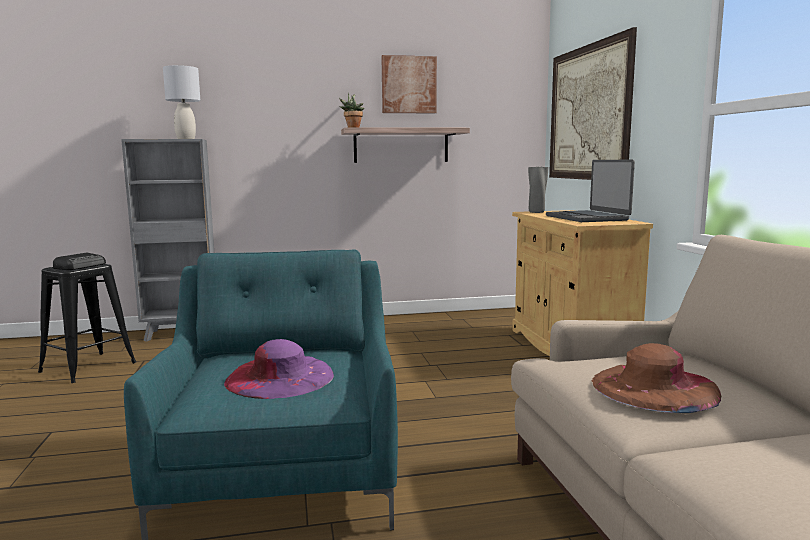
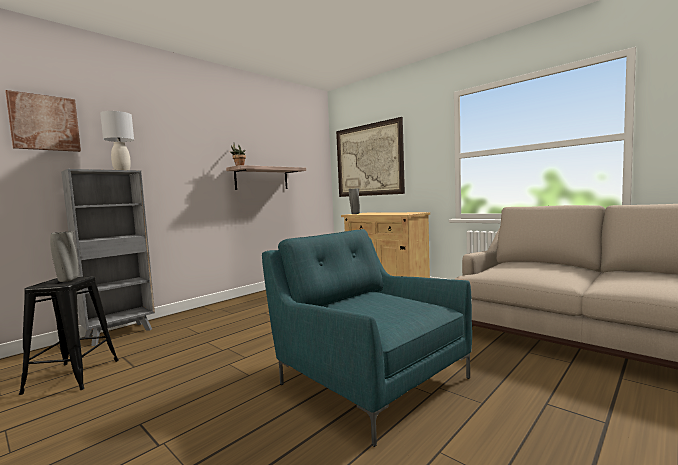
camera: 35 degrees left, 5 degrees down
(81, 266) = (67, 280): radio -> grey vase
(280, 377) = (385, 307): purple hat -> none
(408, 85) = (264, 140): picture -> picture (44, 123)
(587, 218) = (393, 213): laptop -> none
(654, 387) = (542, 270): brown hat -> none

